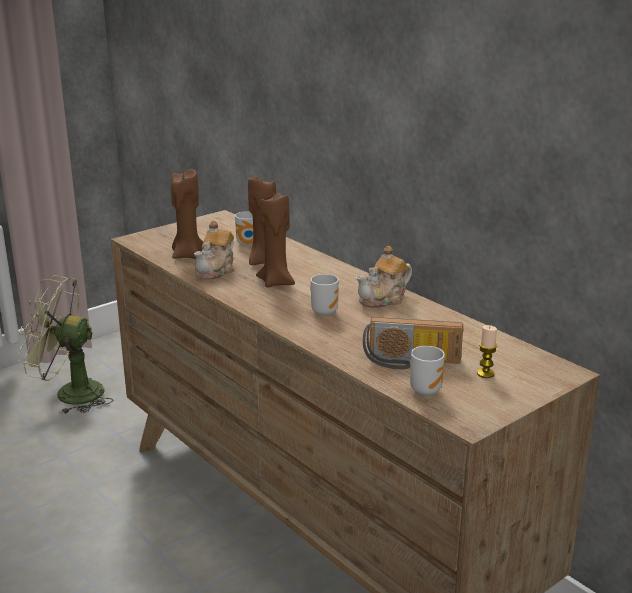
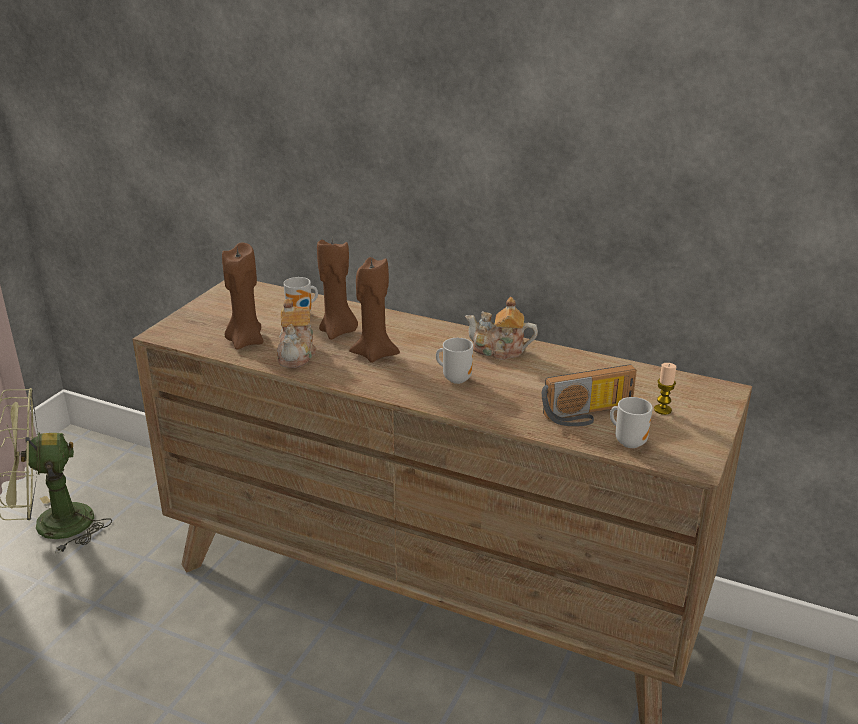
camera: 25 degrees left, 5 degrees up
(384, 299) = (499, 350): teapot -> teapot turned 75 degrees clockwise

